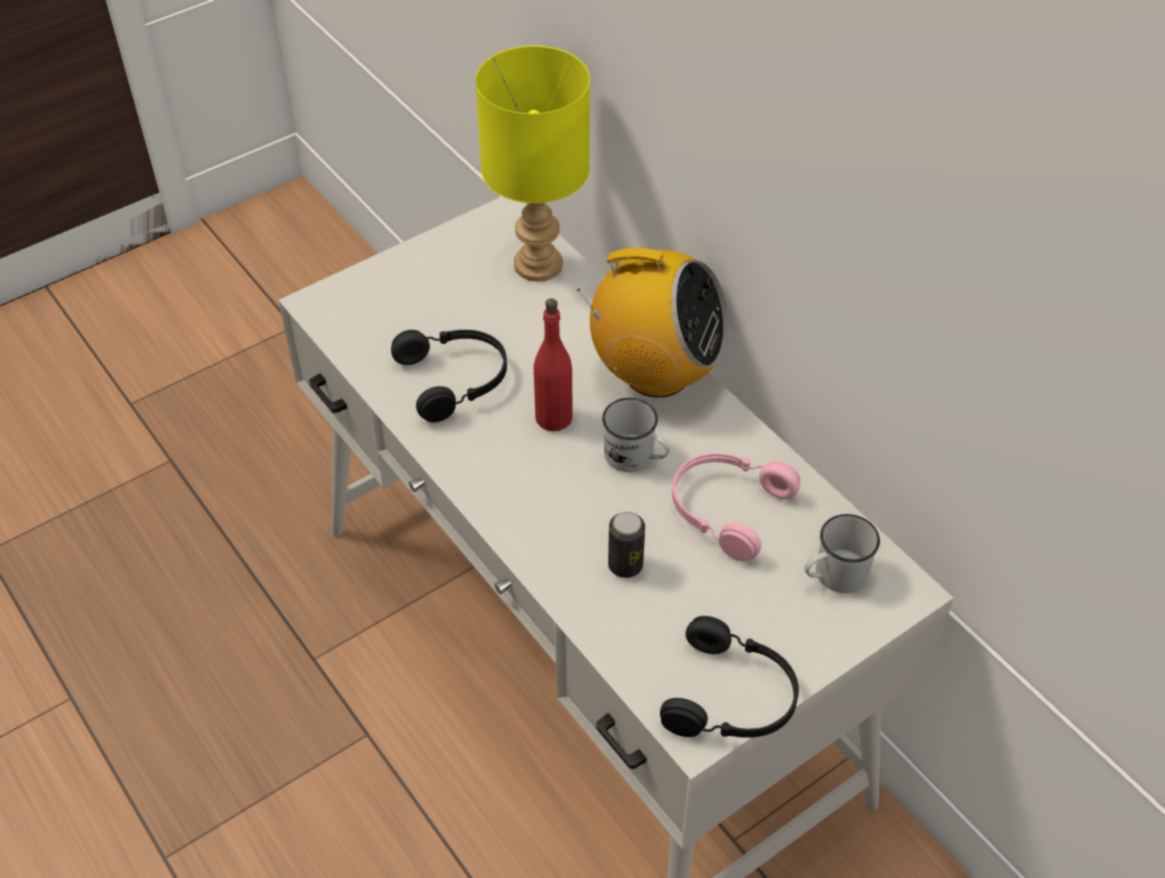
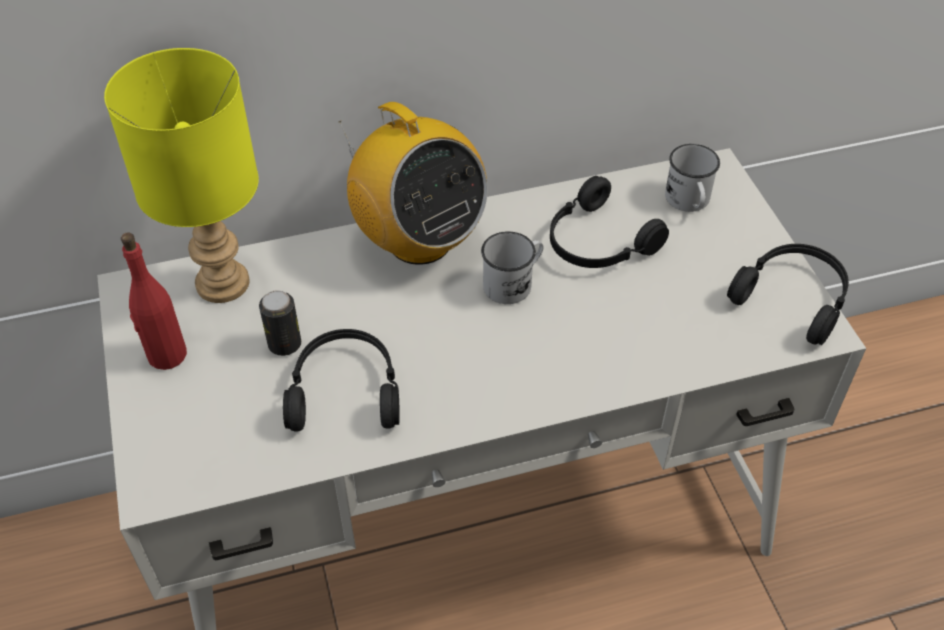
camera: 70 degrees left, 0 degrees up
(553, 417) = (436, 327): red bottle -> red bottle (166, 355)
(625, 565) = (635, 325): can -> can (285, 344)
(655, 373) = (419, 241): radio -> radio turned 105 degrees clockwise
(726, 509) = (597, 243): pink headphones -> black headphones

